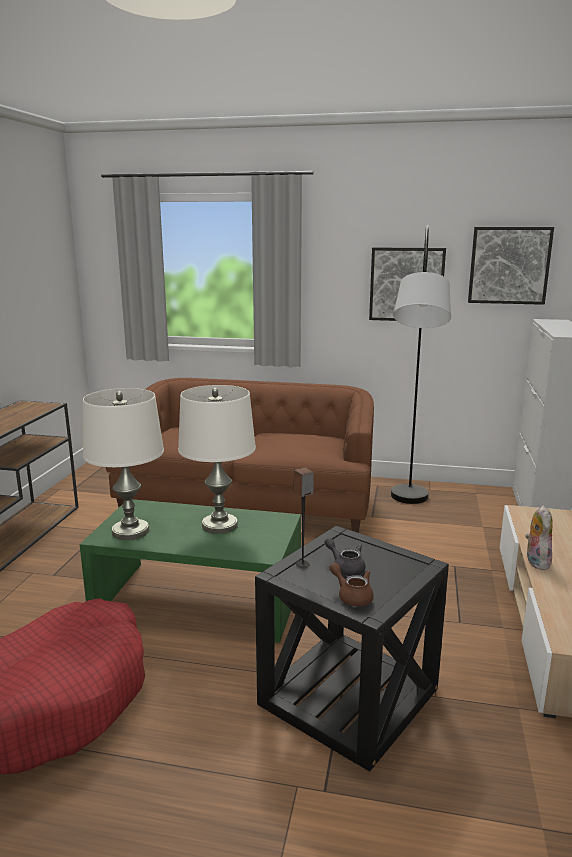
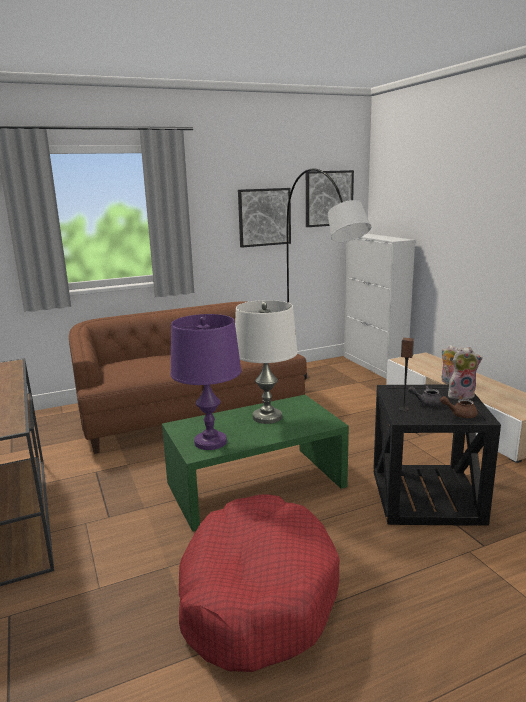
camera: 35 degrees left, 0 degrees up
(130, 531) = (210, 442): white table lamp -> purple table lamp
(408, 575) = (461, 395): none -> plush toy

